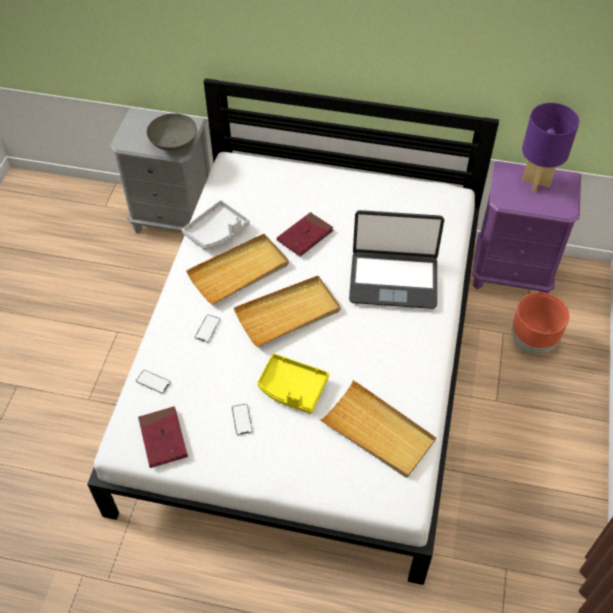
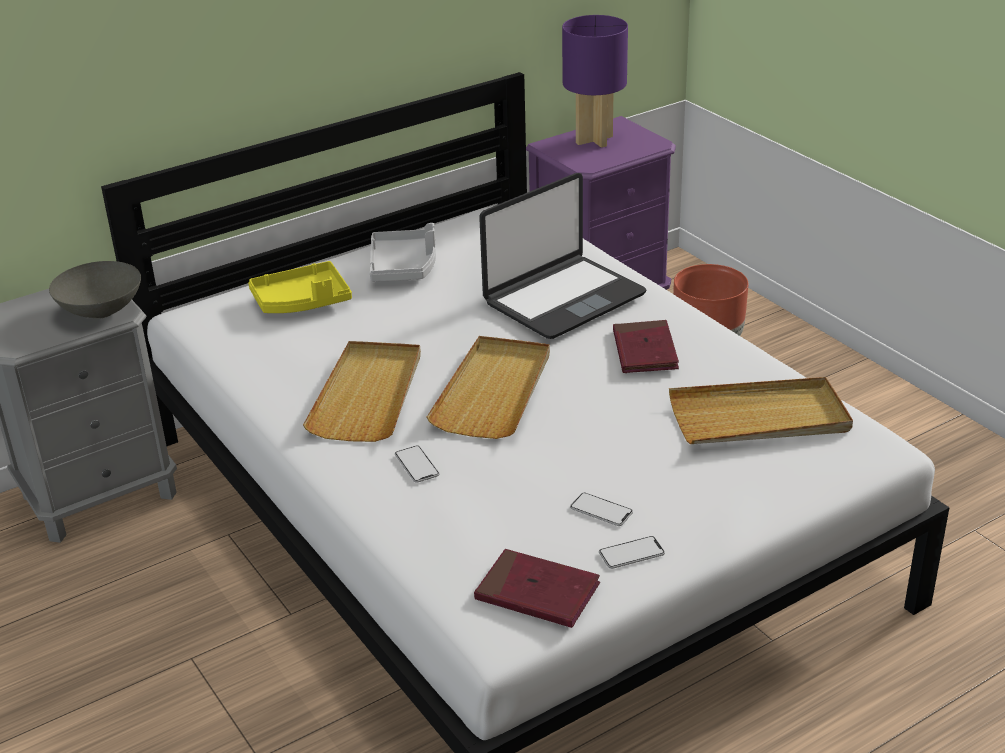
camera: 45 degrees left, 20 degrees down
(153, 382) = (432, 554): phone -> phone (631, 553)
(217, 232) = (277, 380): grey tray -> grey tray (404, 266)
(292, 388) = (609, 447): yellow tray -> yellow tray (302, 301)
(305, 236) = (398, 323): red book -> red book (644, 351)

